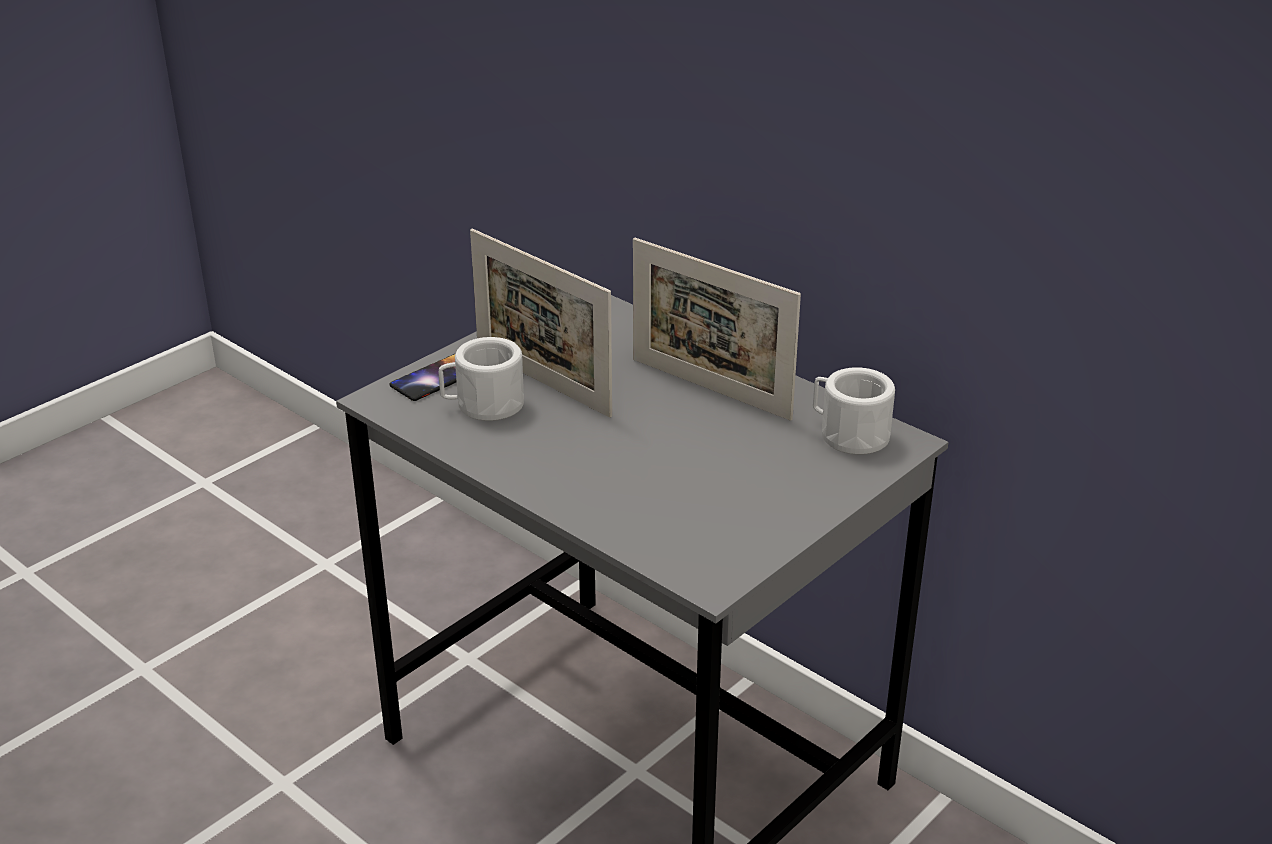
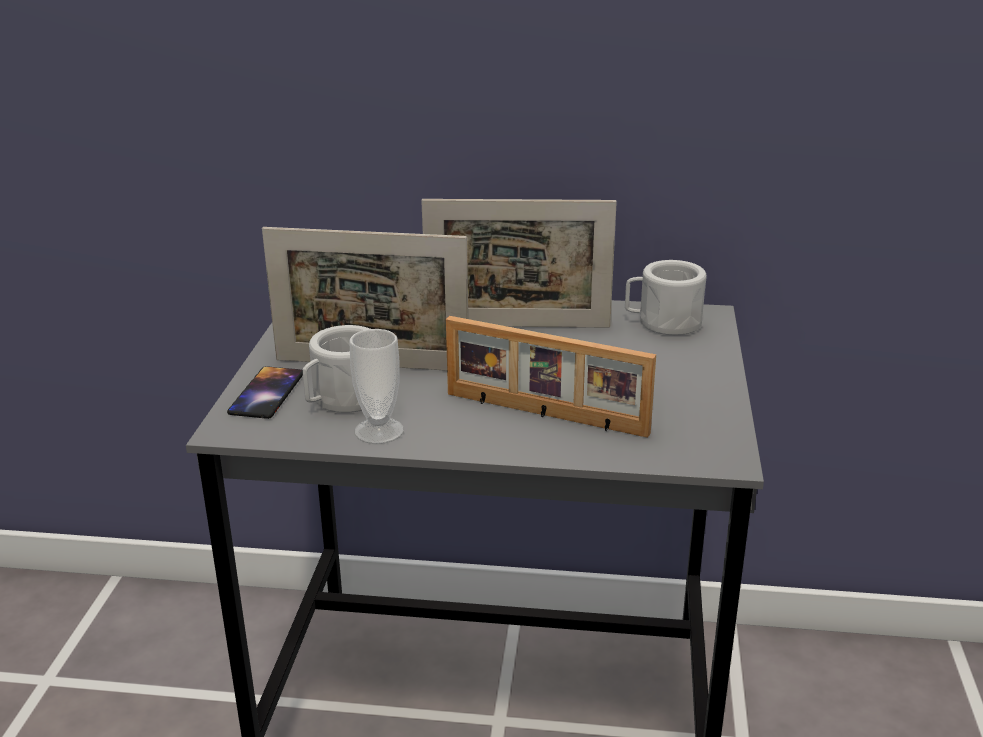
camera: 35 degrees left, 5 degrees down
(477, 444) = (379, 431): none -> cup
(619, 482) = (544, 415): none -> picture frame

